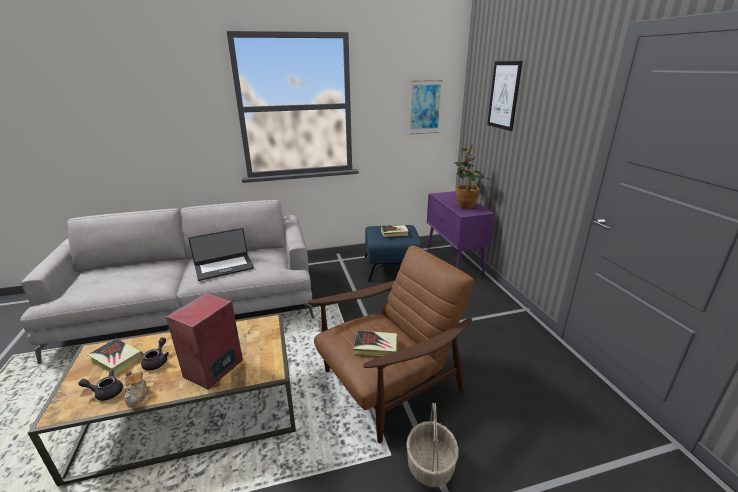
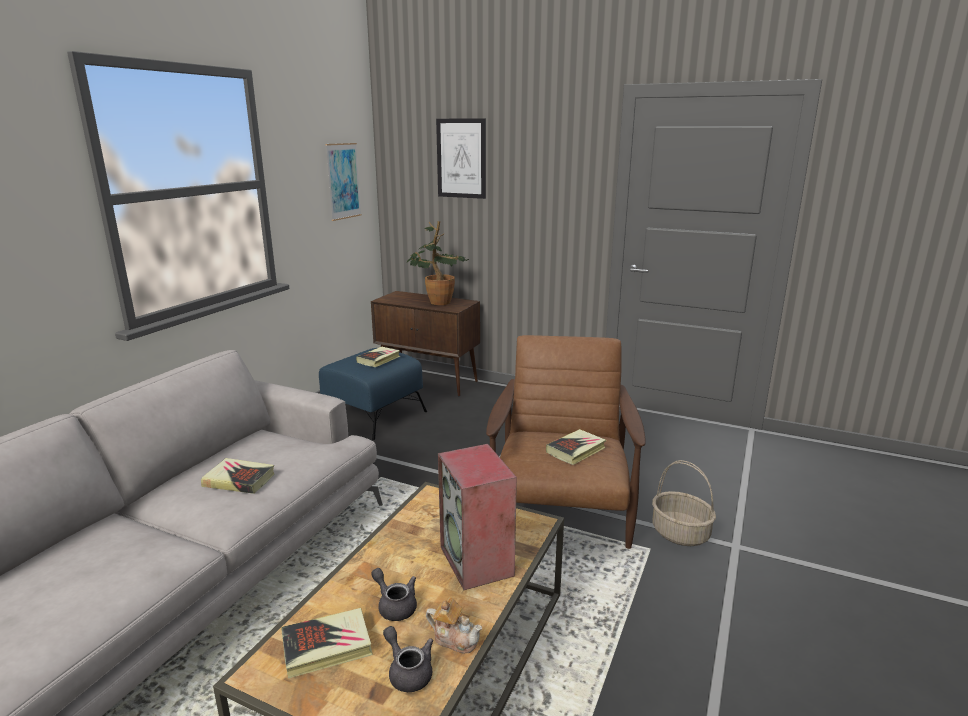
camera: 50 degrees left, 5 degrees down
(106, 392) = (408, 671): grey teapot -> grey teapot turned 105 degrees clockwise
(224, 267) = (239, 480): laptop -> book
(454, 260) = (429, 381): purple cabinet -> brown cabinet

